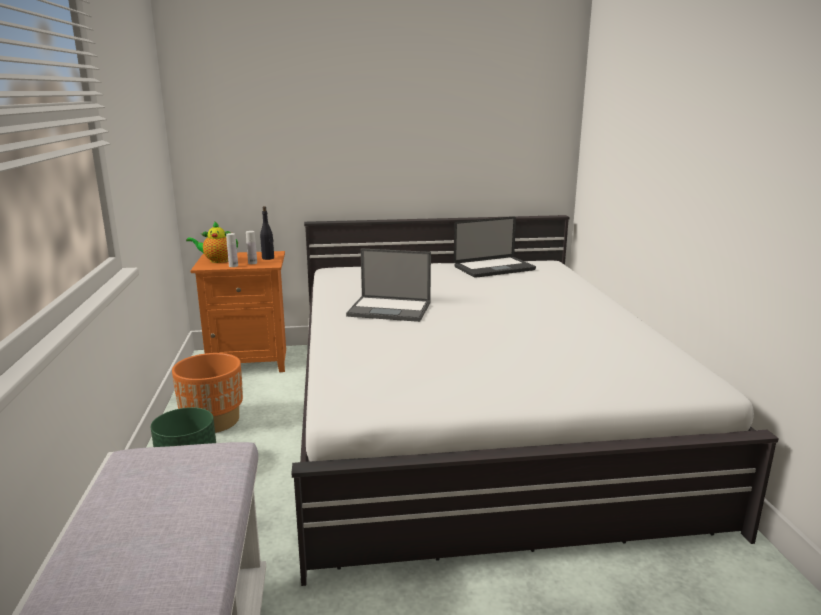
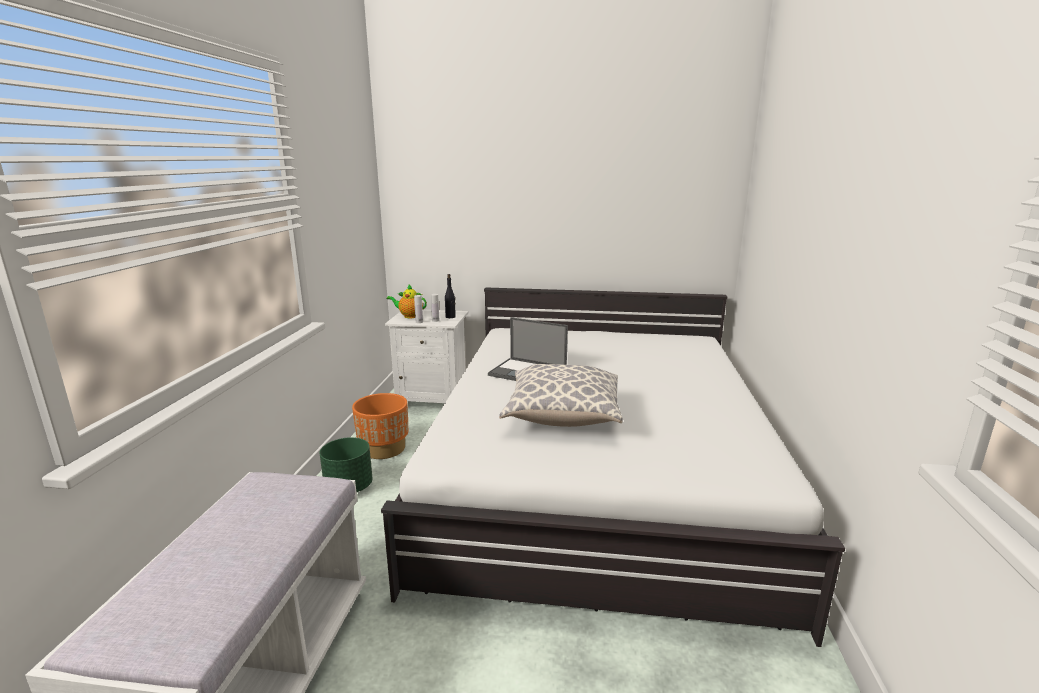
camera: 15 degrees right, 0 degrees up
(249, 361) = (433, 400): orange nightstand -> white nightstand
(456, 348) = (562, 416): none -> pillow
(494, 268) = (645, 340): laptop -> none

